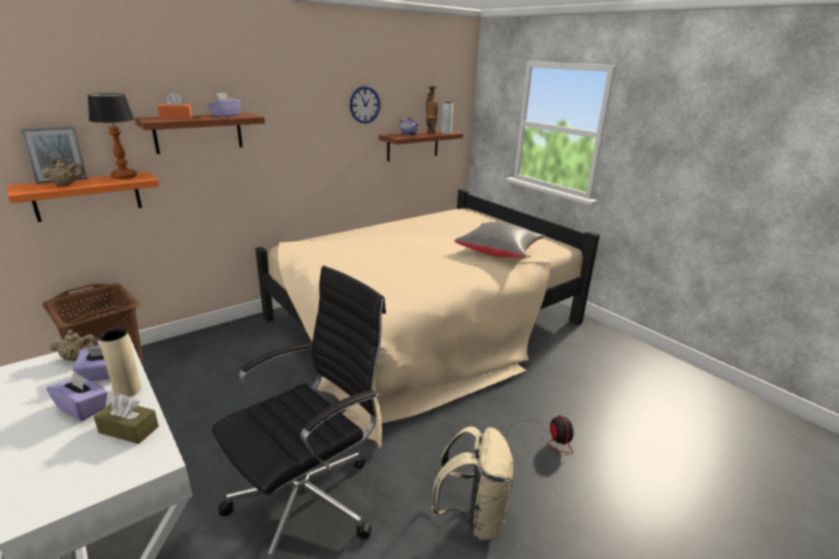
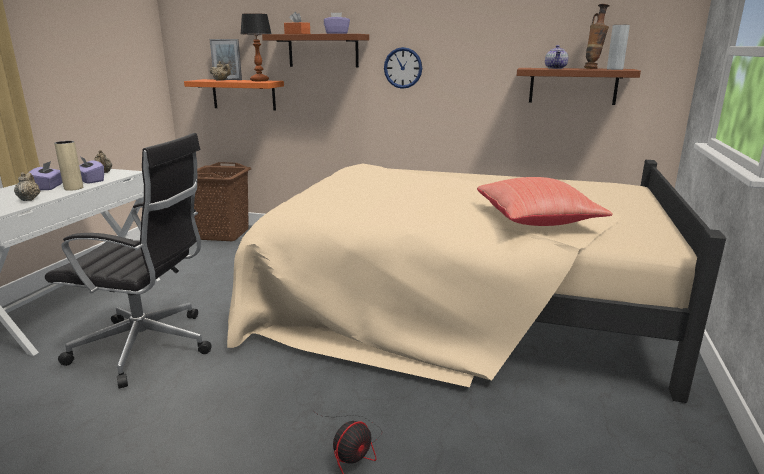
camera: 55 degrees right, 5 degrees down
(129, 429) = (29, 199): brown tissue box -> beige teapot
(365, 104) = (501, 29): wall clock -> wall clock (403, 68)
(472, 516) = (179, 438): beige backpack -> none
(499, 252) = (537, 221): grey pillow -> red pillow

